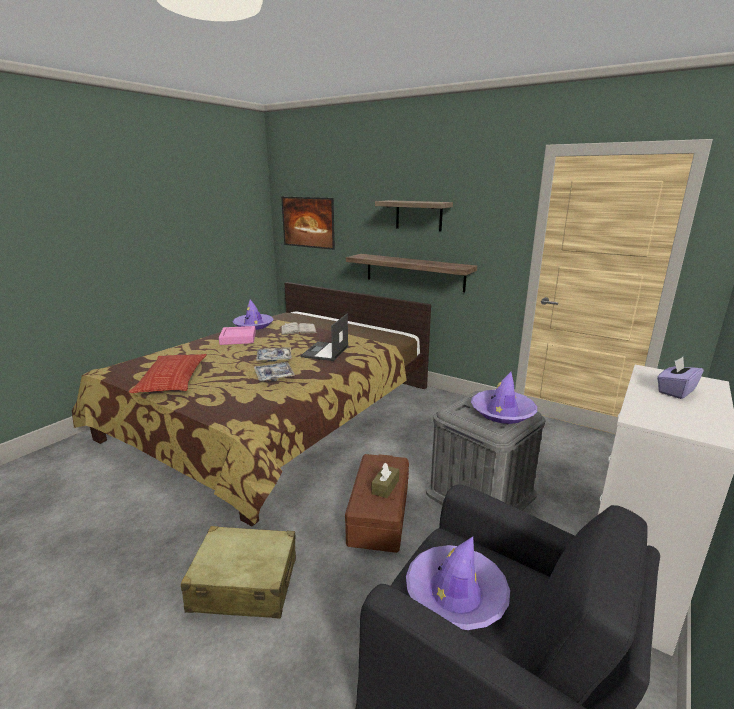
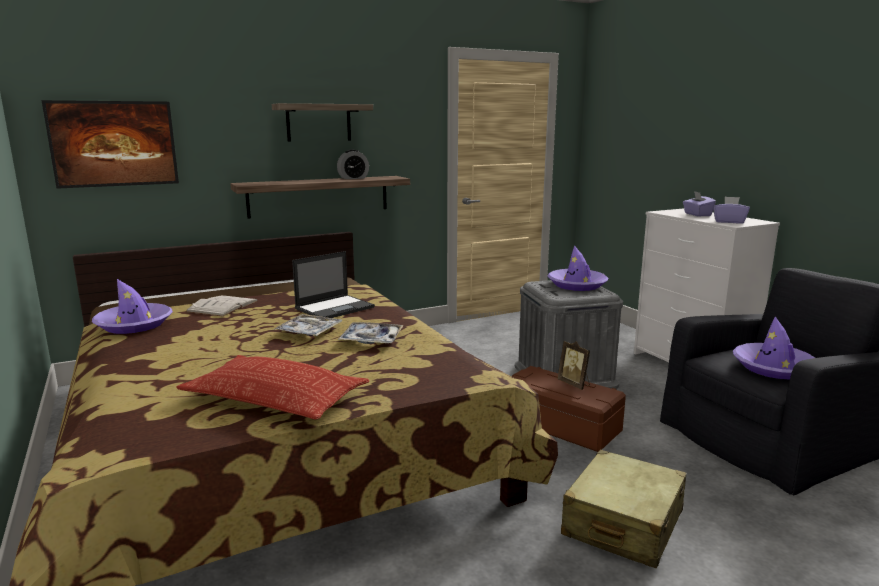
camera: 60 degrees left, 5 degrees down
(238, 339) = (178, 340): pink tray -> none
(325, 352) = (335, 307): laptop -> laptop turned 90 degrees counterclockwise
(385, 487) = (574, 384): brown tissue box -> picture frame
(433, 262) = (353, 178): none -> alarm clock
(657, 413) = (729, 221): none -> purple tissue box

